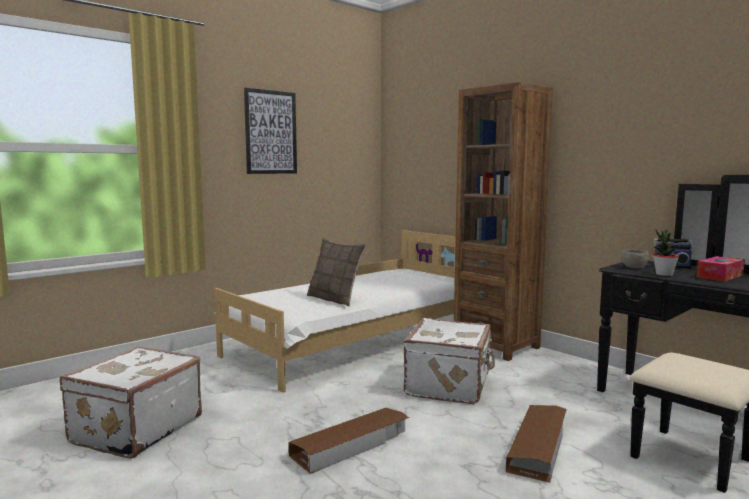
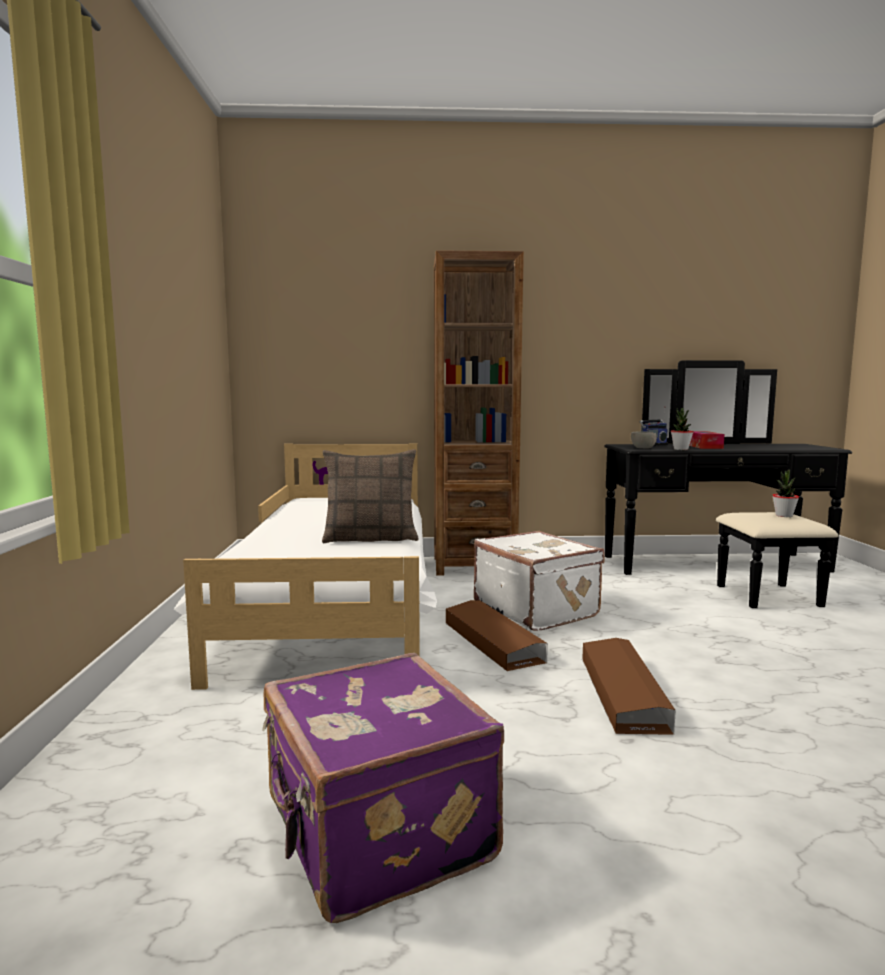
camera: 50 degrees left, 0 degrees up
(135, 430) = (375, 832): white suitcase -> purple suitcase
(271, 132) = (150, 275): picture -> none
(538, 447) = (708, 626): brown storage box -> brown storage box (492, 642)
(711, 370) = (784, 515): none -> potted plant

